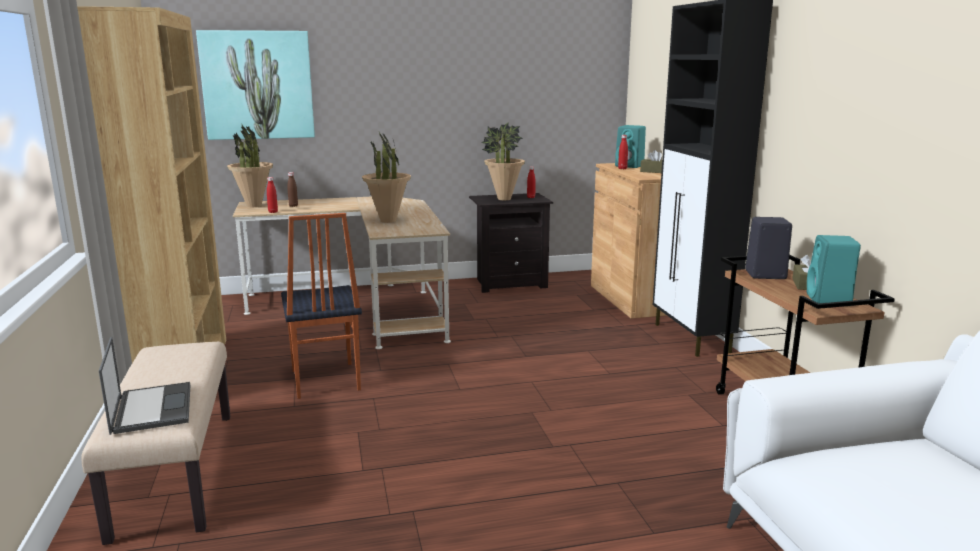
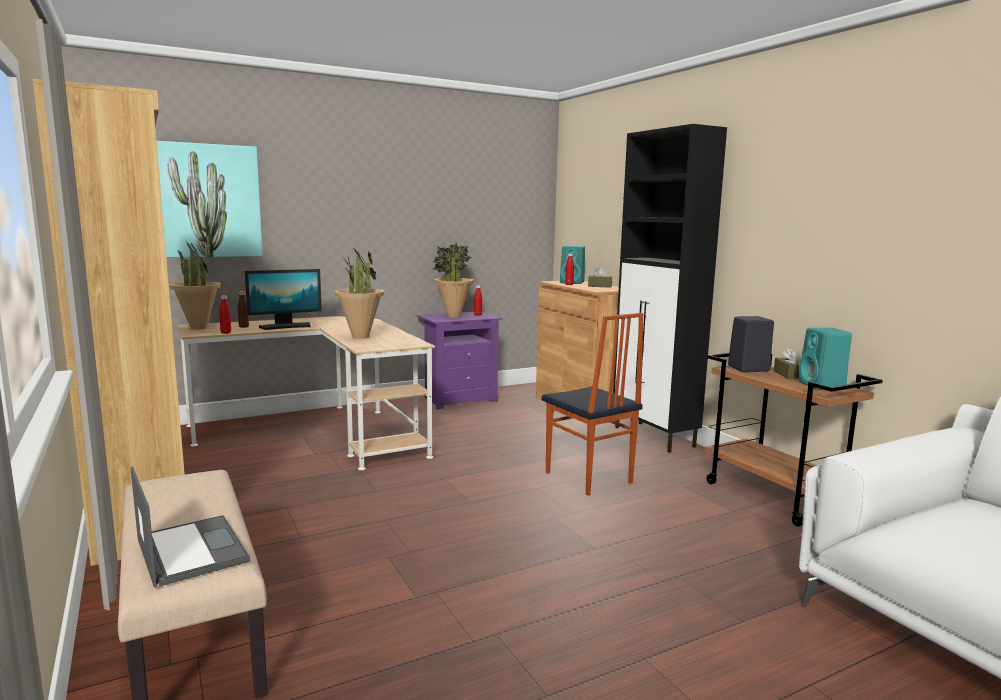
camera: 15 degrees left, 5 degrees down
(324, 380) = (320, 507): chair -> chair (587, 478)
(330, 206) = (285, 326): none -> monitor
(509, 283) = (458, 399): black nightstand -> purple nightstand

